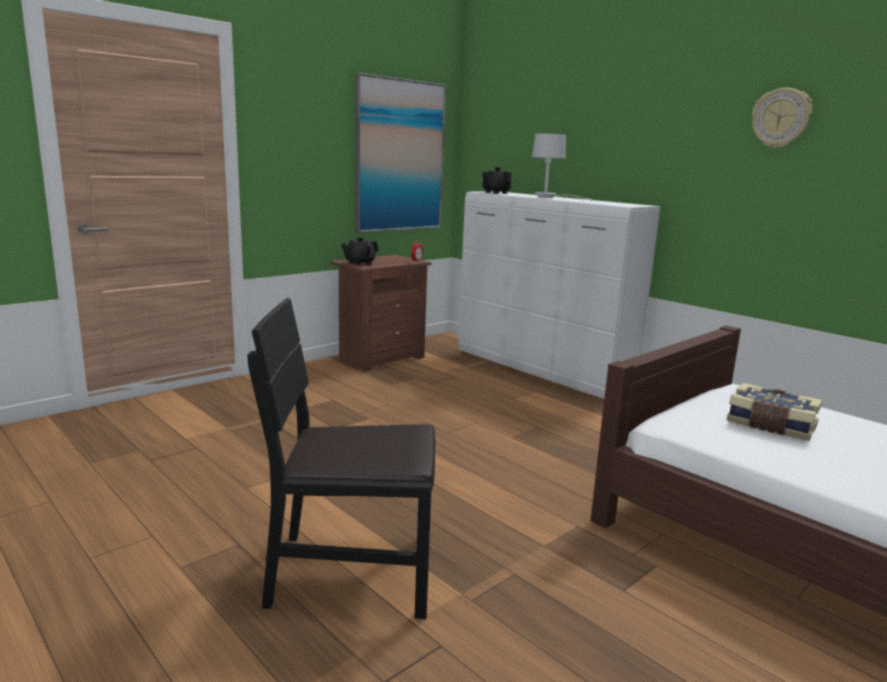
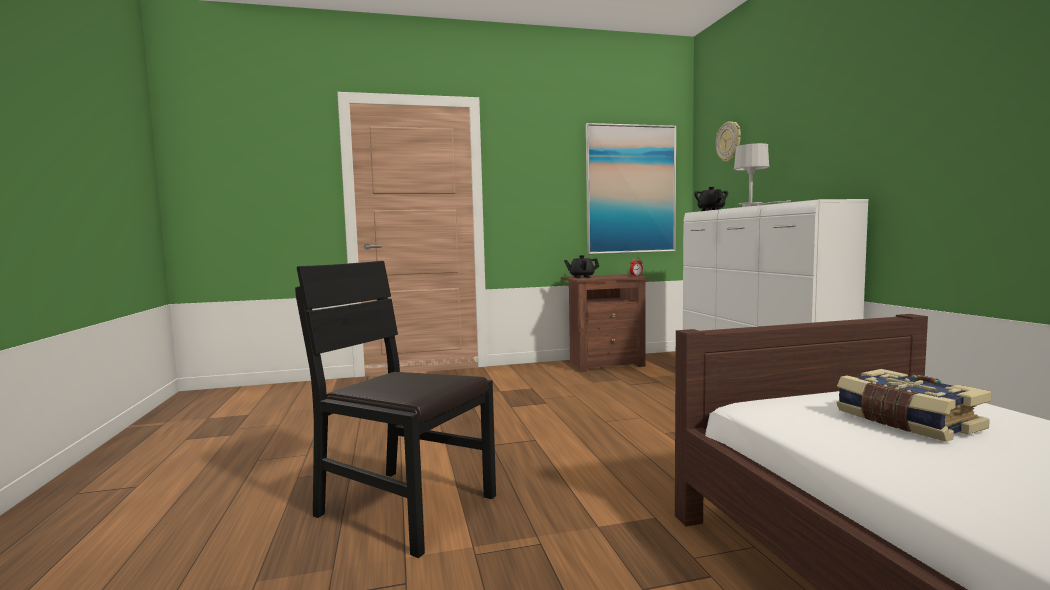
camera: 30 degrees right, 10 degrees down
(781, 118) = (999, 68): wall clock -> wall clock (729, 141)

